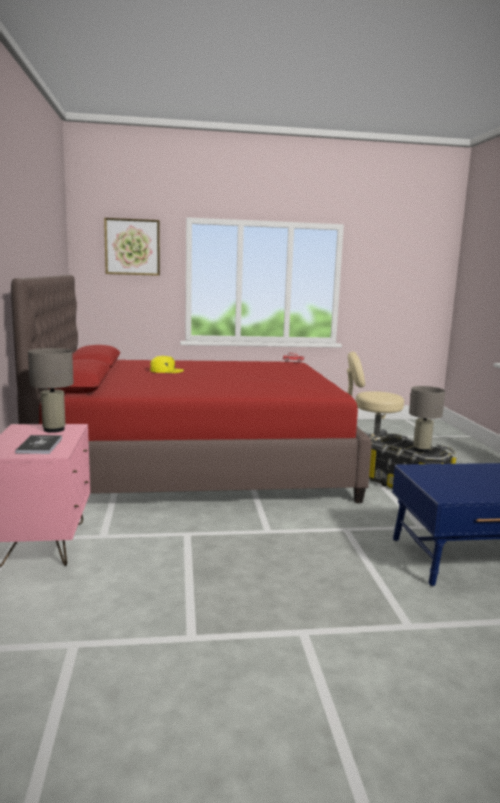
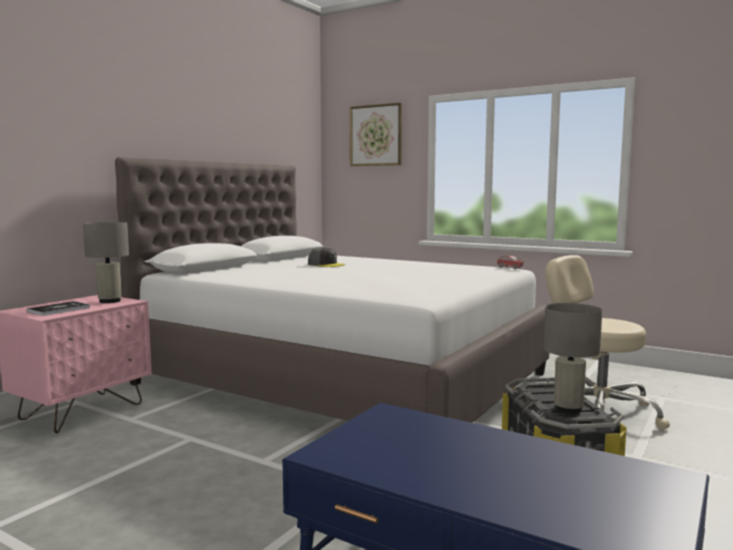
camera: 40 degrees right, 5 degrees down
(166, 370) = (326, 264): yellow cap -> grey cap
(196, 464) = (342, 378): red bed -> white bed

